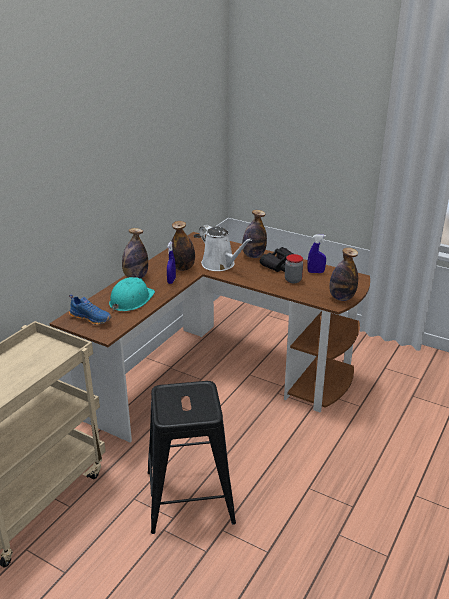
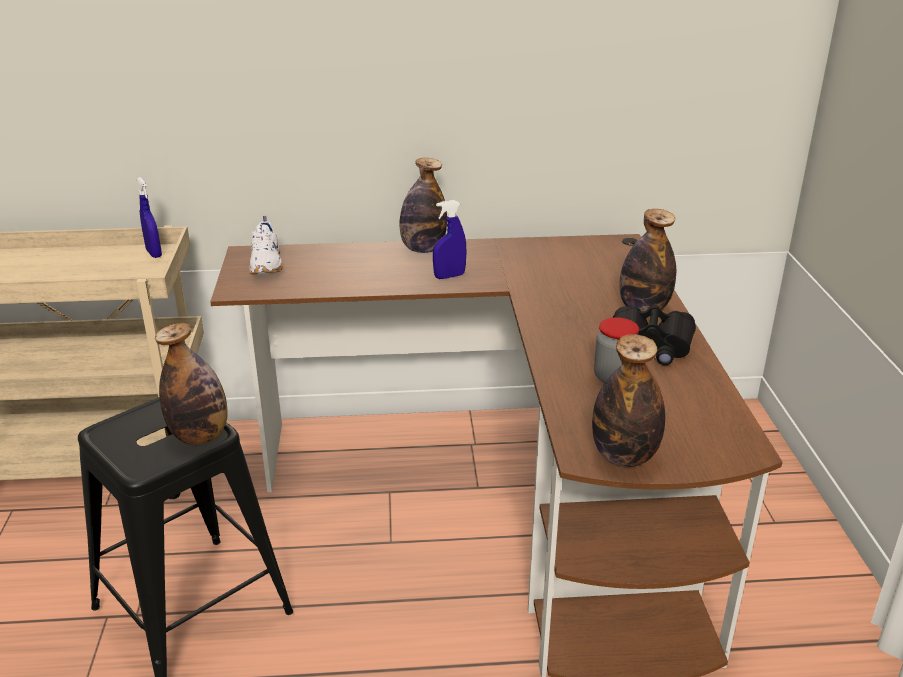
camera: 55 degrees right, 0 degrees up
(91, 318) = (267, 264): blue shoe -> white shoe
(131, 300) = (351, 270): turquoise hard hat -> none
(183, 268) = (503, 269): bottle -> bottle (200, 436)
(220, 265) = (562, 293): white watering can -> none
(315, 272) = (685, 391): blue spray bottle -> blue spray bottle (154, 253)

